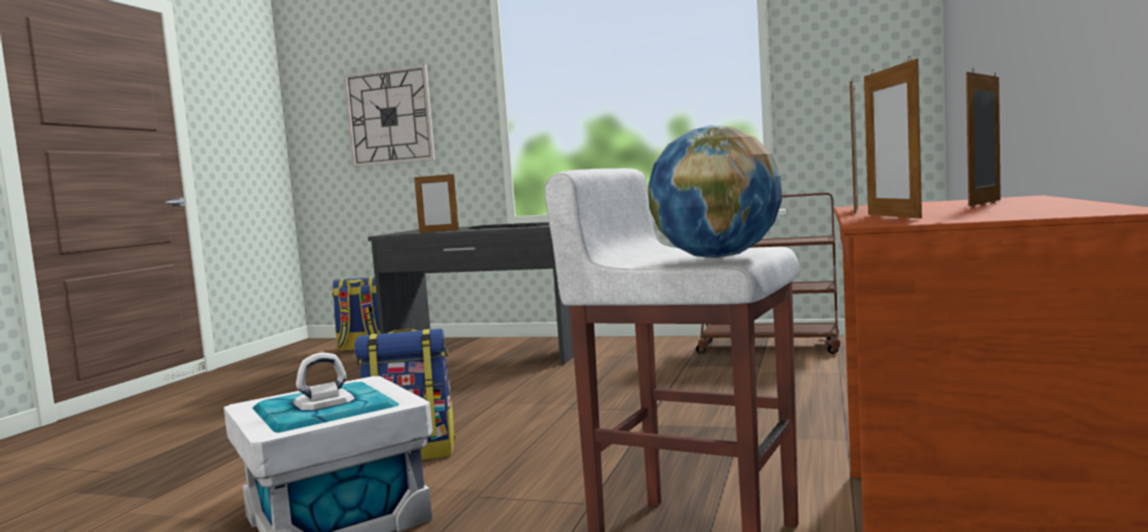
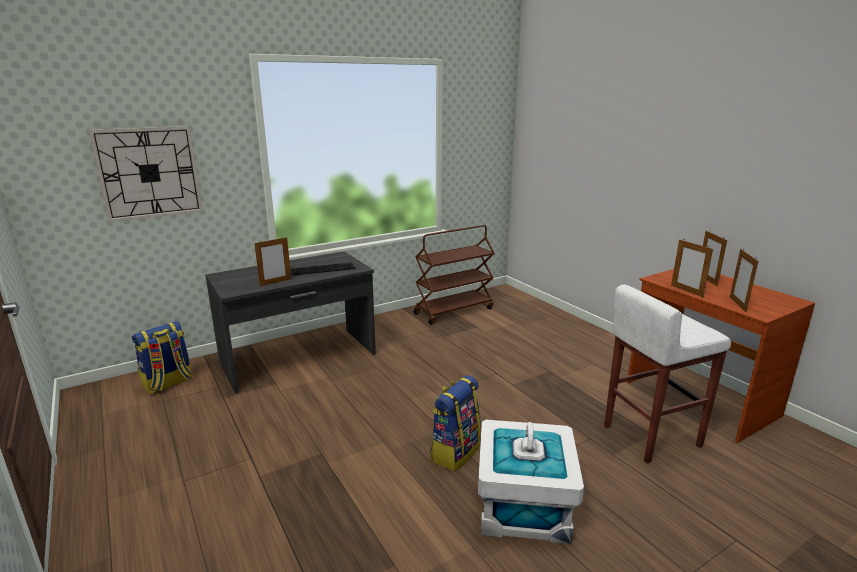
camera: 50 degrees left, 15 degrees up
(716, 258) = (699, 330): globe -> none
(893, 216) = (737, 304): picture frame -> picture frame turned 60 degrees clockwise

